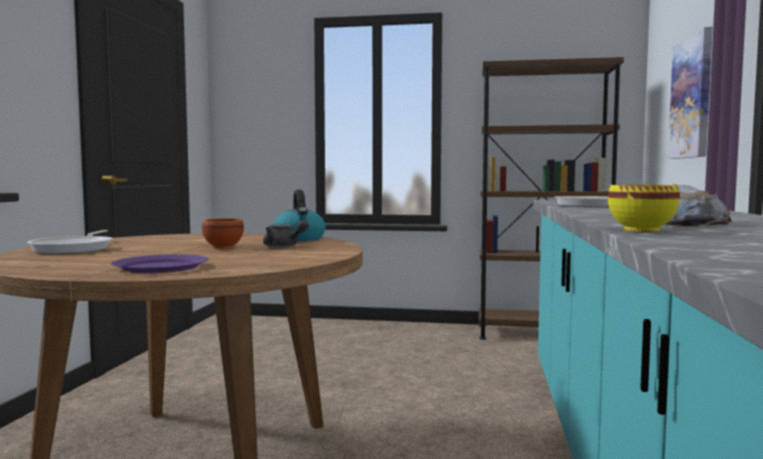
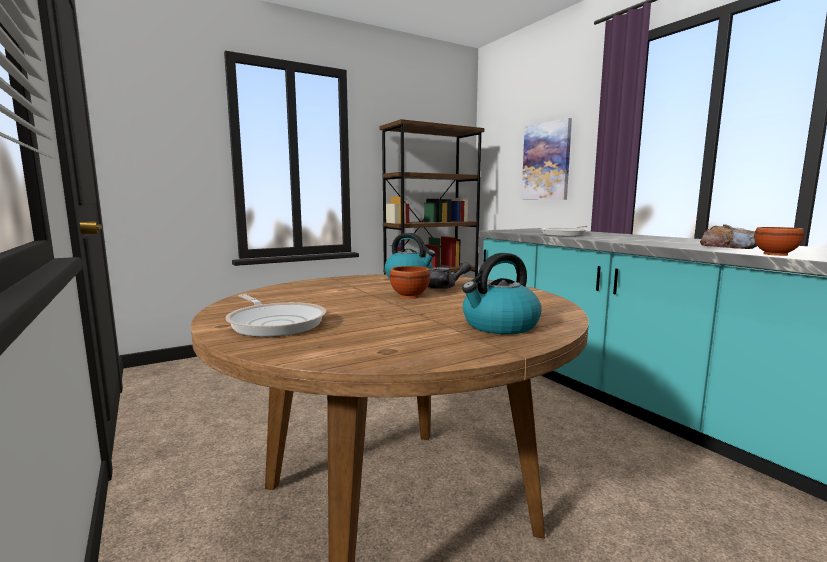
camera: 40 degrees left, 5 degrees up
(161, 267) = (499, 326): purple plate -> kettle
(641, 230) = (776, 254): yellow bowl -> brown bowl

